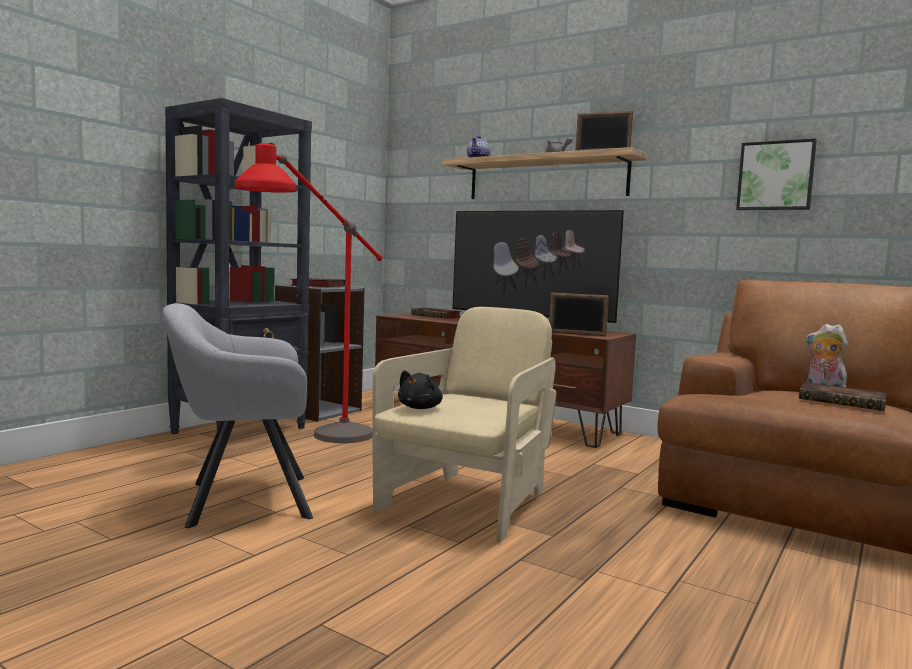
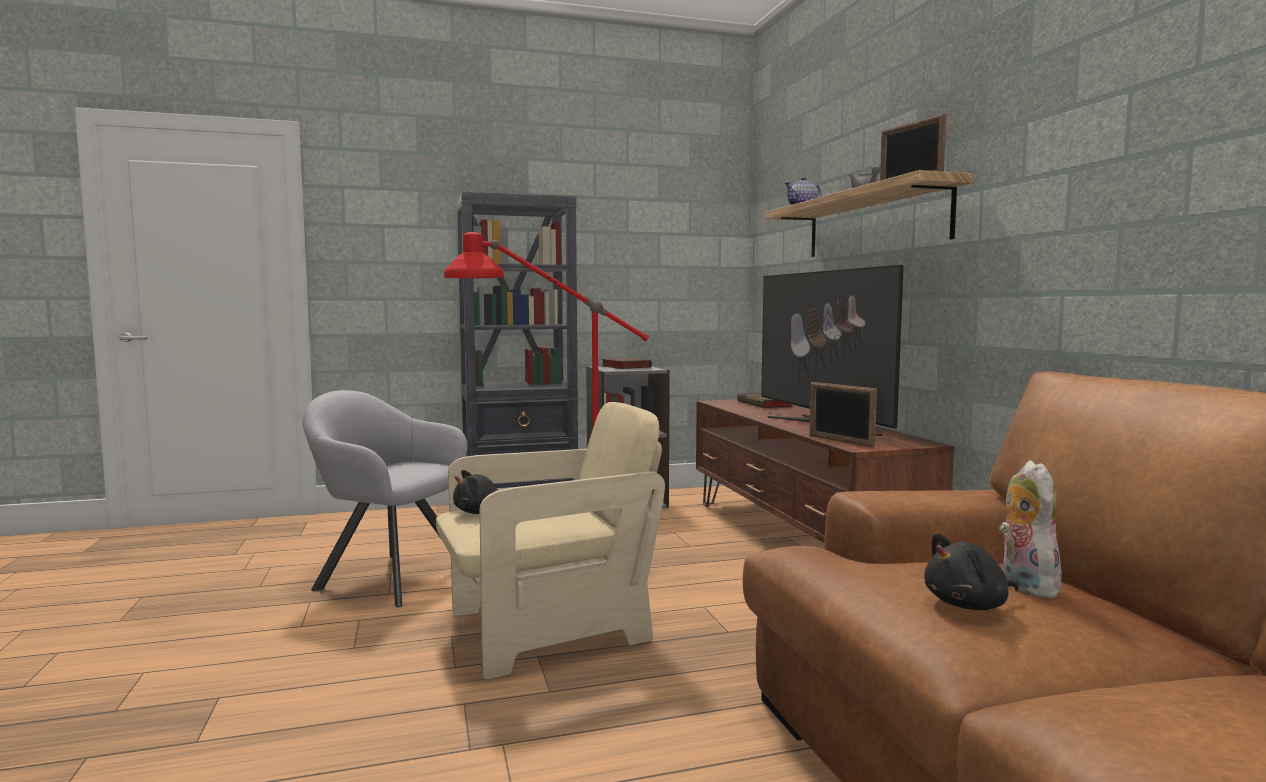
camera: 40 degrees right, 0 degrees up
(776, 176) = (1139, 186): picture -> none
(844, 402) = (969, 605): book -> black plush toy

